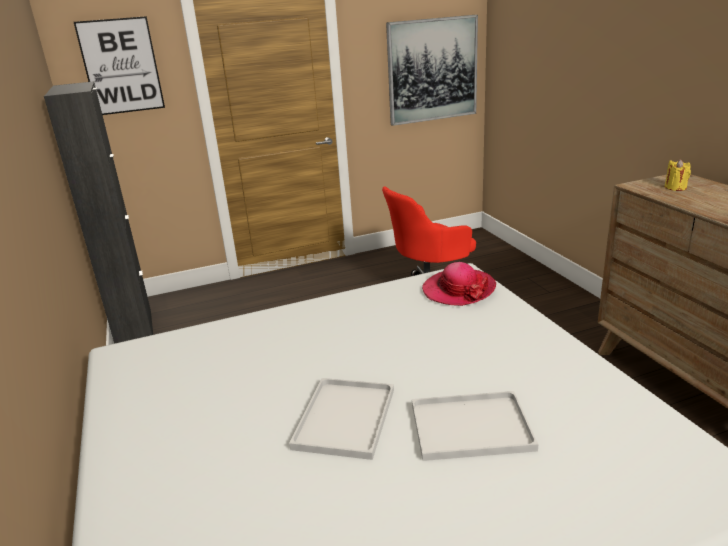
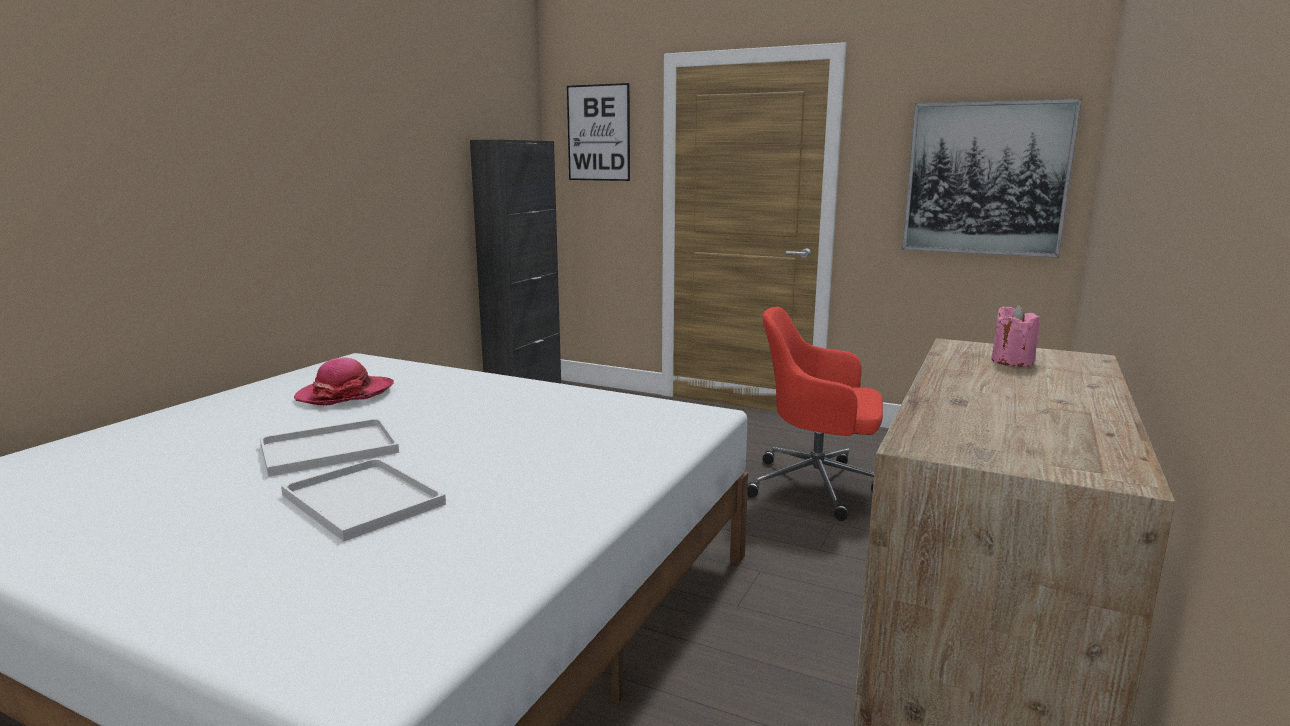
camera: 45 degrees right, 10 degrees down
(458, 290) = (658, 422): hat -> hat (345, 394)
(675, 188) = (1012, 361): yellow candle -> pink candle

